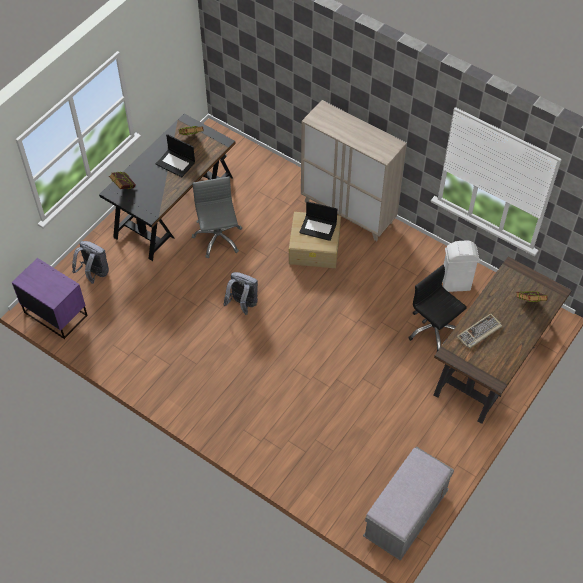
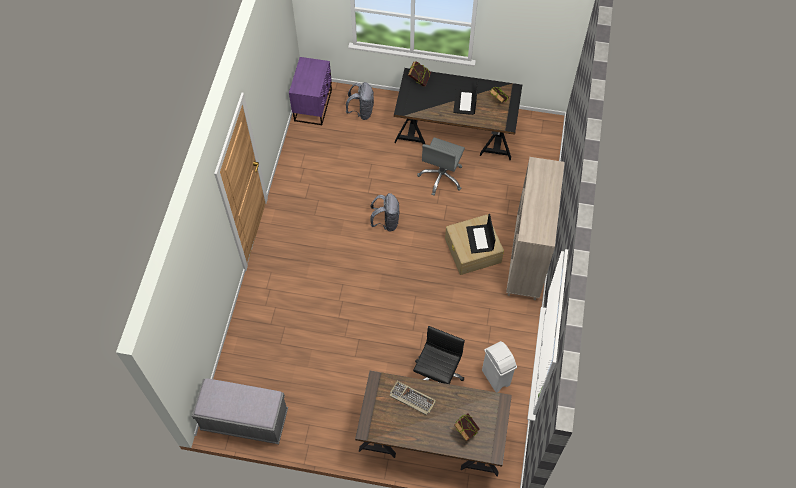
camera: 65 degrees right, 5 degrees up
(218, 238) = (441, 177): grey office chair -> grey office chair turned 150 degrees clockwise

